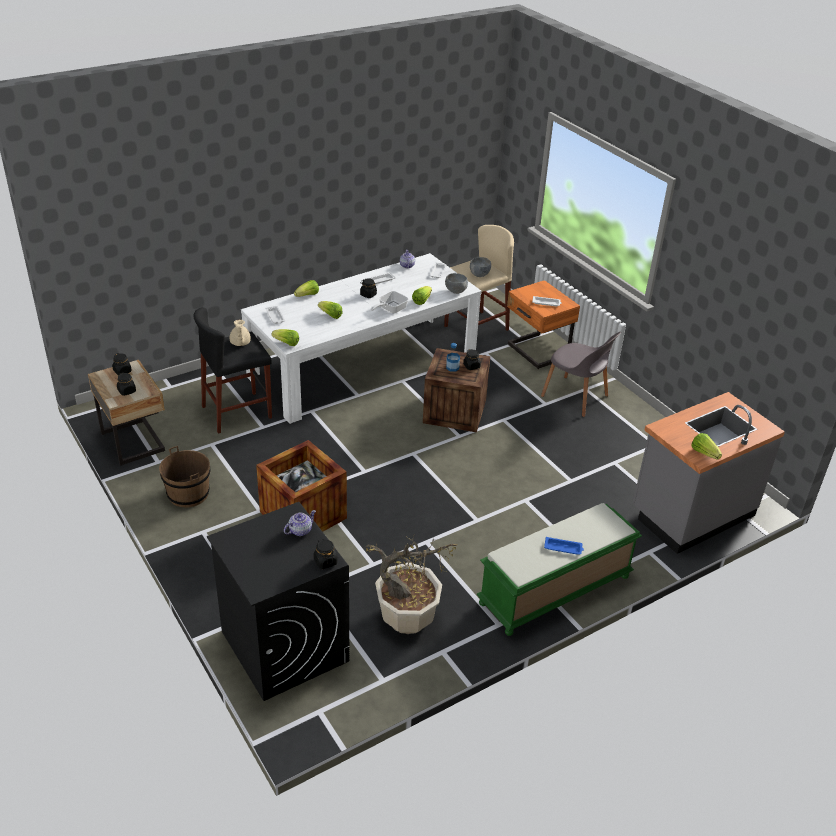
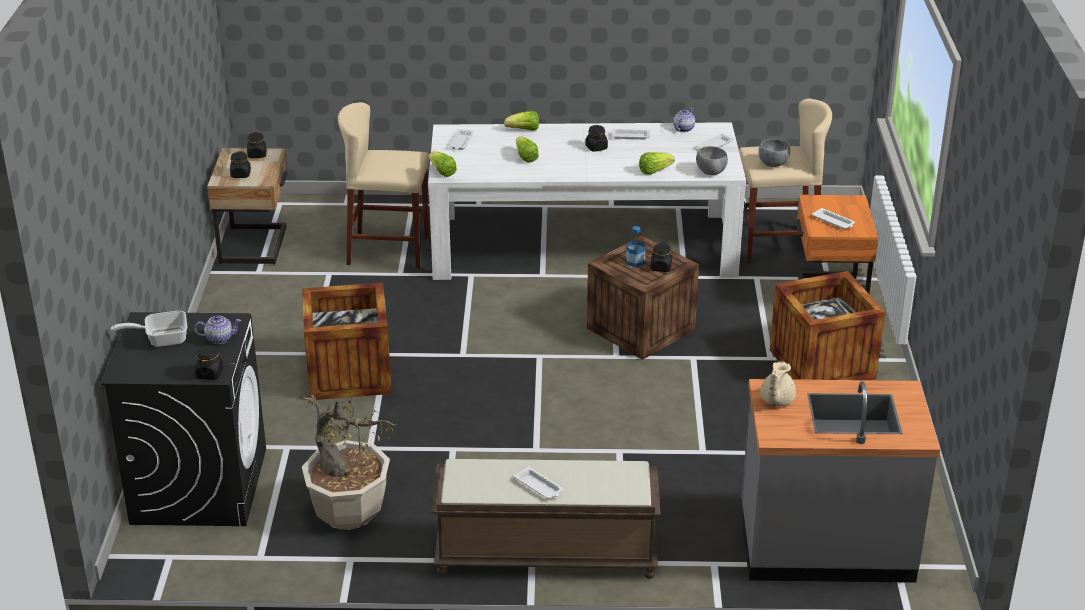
camera: 35 degrees right, 5 degrees down
(188, 494) = (256, 312): brown bucket -> none
(237, 412) = (388, 250): black stool -> beige stool
(240, 343) = (398, 159): beige teapot -> beige teapot (776, 400)
(390, 309) = (603, 170): frying pan -> frying pan (161, 339)
(554, 591) = (544, 555): green bench -> brown bench
(563, 548) = (539, 487): blue tray -> white tray
(576, 397) = (822, 364): grey chair -> crate
(704, 453) = (788, 433): lettuce -> none

